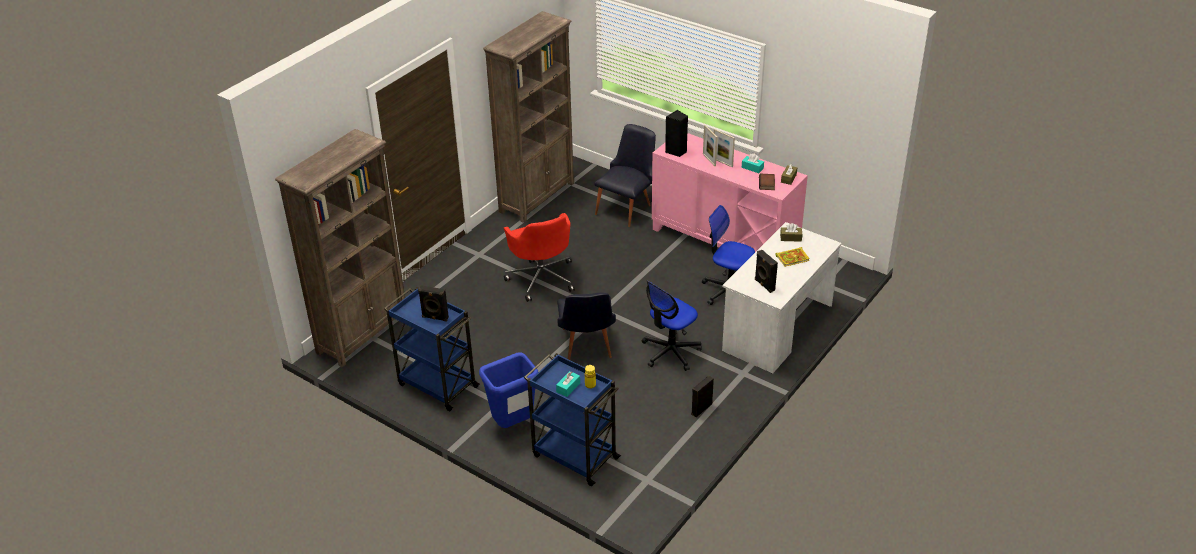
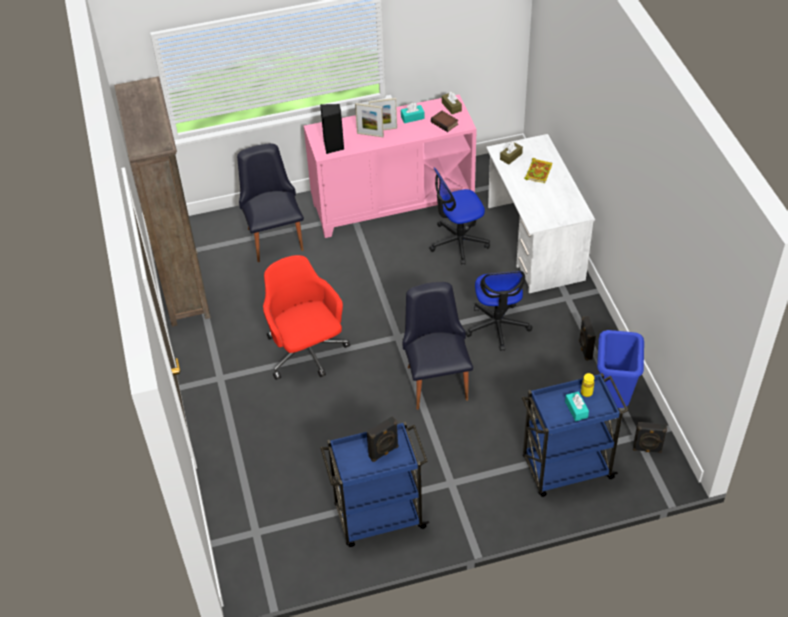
camera: 50 degrees left, 10 degrees up
(363, 333) = (241, 536): brown bookcase -> none
(512, 425) = (487, 490): blue trash can -> blue trash can (612, 401)
(541, 277) = (306, 352): red office chair -> red office chair turned 135 degrees counterclockwise
(587, 347) = (436, 377): black chair -> black chair turned 135 degrees counterclockwise
(764, 285) = (555, 209): black speaker -> black speaker (647, 449)

